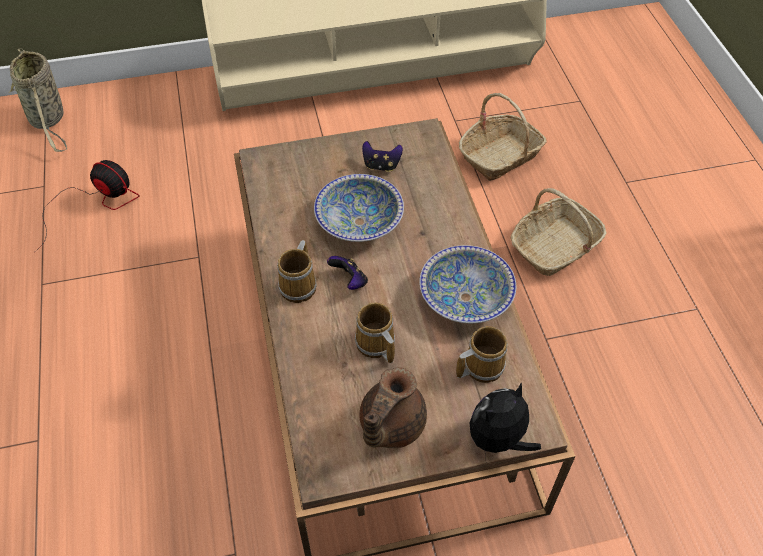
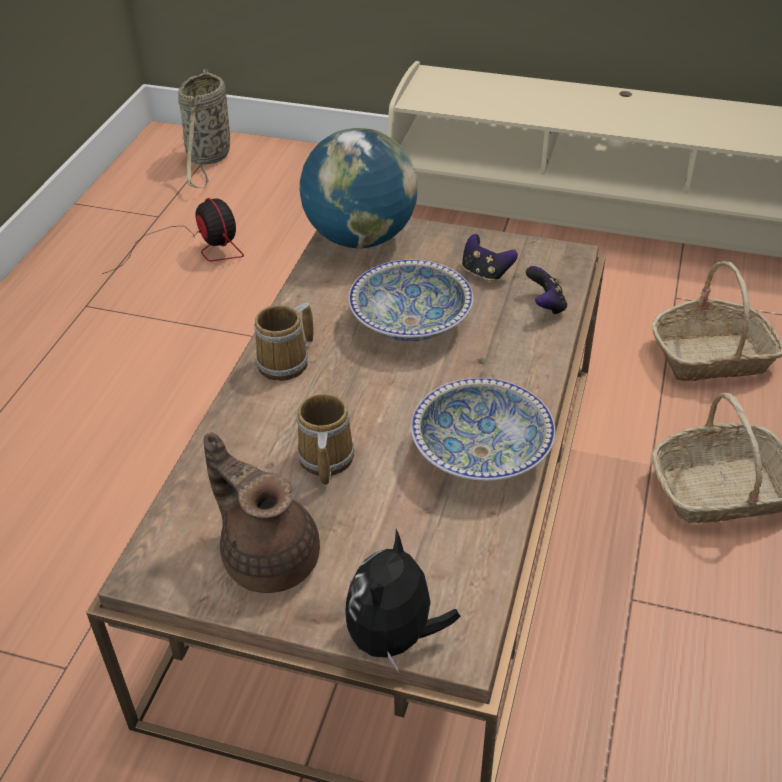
camera: 30 degrees right, 10 degrees down
(279, 168) = (360, 237): none -> globe
(349, 281) = (349, 379): game controller -> game controller (546, 305)
(390, 425) = (269, 556): brown teapot -> brown teapot turned 75 degrees clockwise
(480, 366) = (439, 539): mug -> none
(498, 440) = (395, 638): plush toy -> plush toy turned 60 degrees counterclockwise

